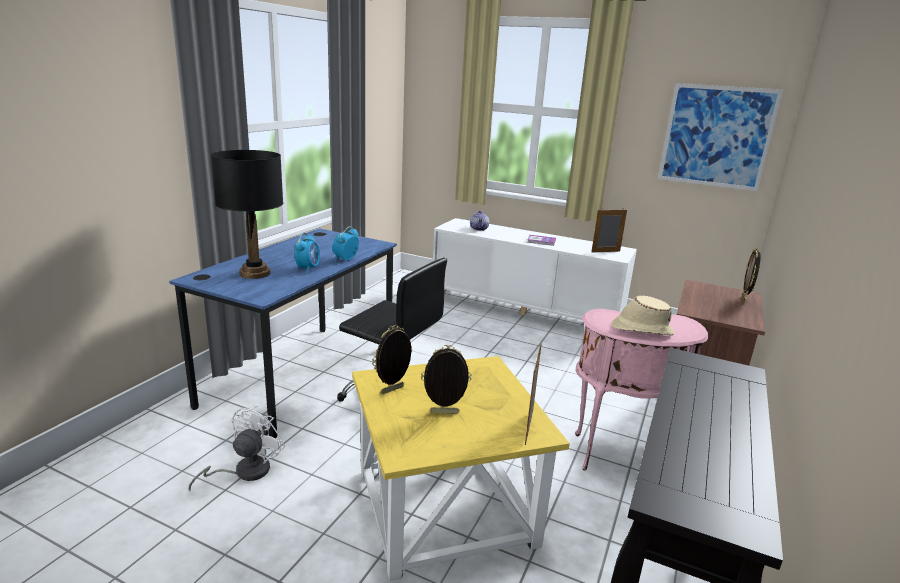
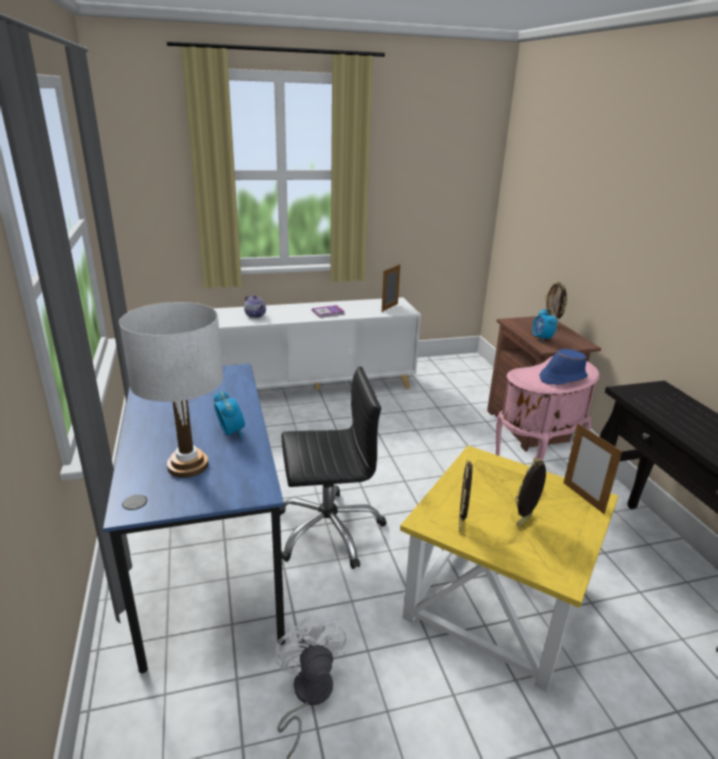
camera: 40 degrees left, 5 degrees up
(254, 273) = (187, 466): black table lamp -> white table lamp
(345, 259) = (244, 404): alarm clock -> alarm clock (541, 338)
(641, 329) = (562, 378): beige hat -> blue hat
(716, 137) = (449, 184): picture -> none

